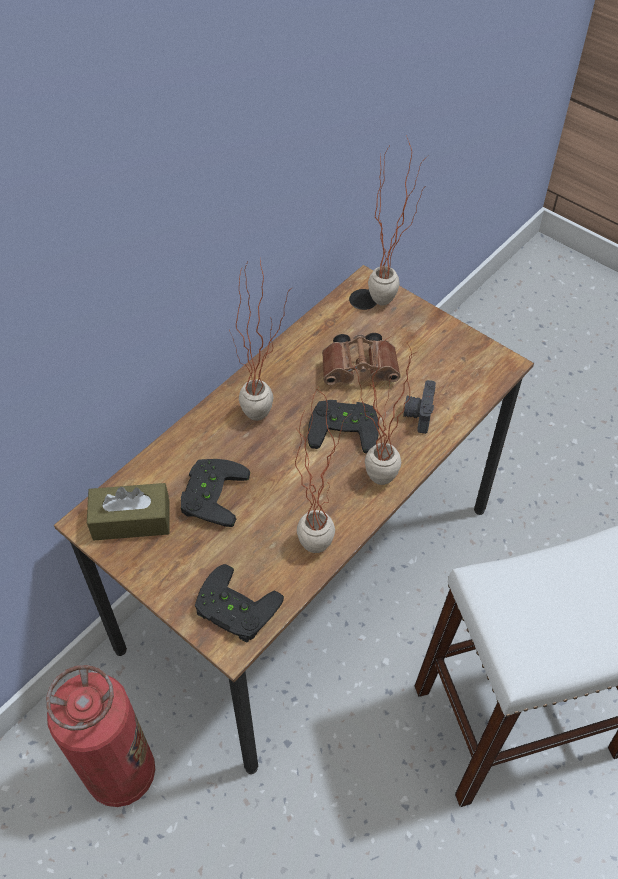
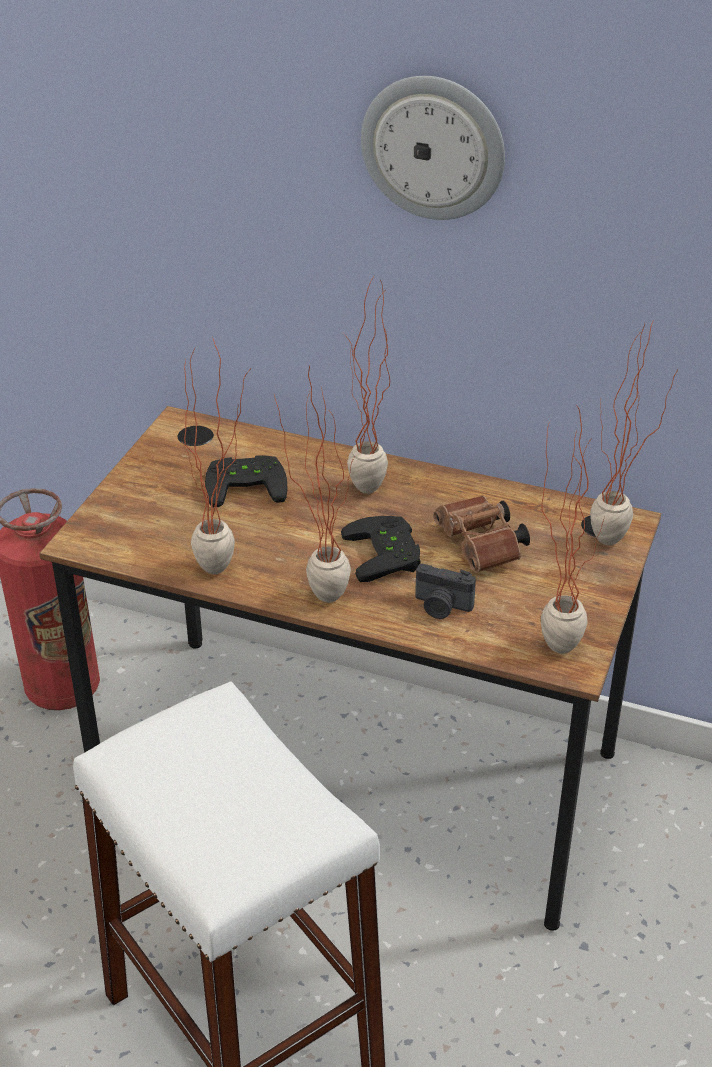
camera: 70 degrees right, 15 degrees down
(131, 520) = (191, 445): brown tissue box -> none
(201, 135) = (433, 147): none -> wall clock
(234, 610) = (114, 533): black game controller -> none
(418, 414) = (441, 607): camera -> camera turned 150 degrees counterclockwise
(472, 363) = (557, 637): none -> potted plant

